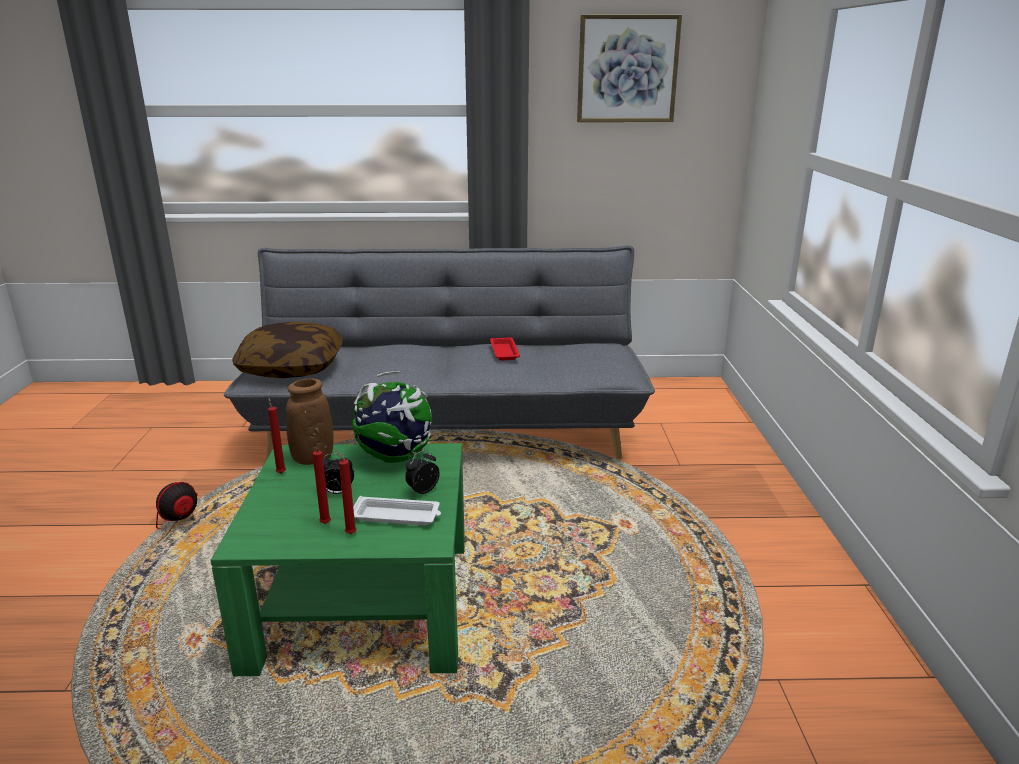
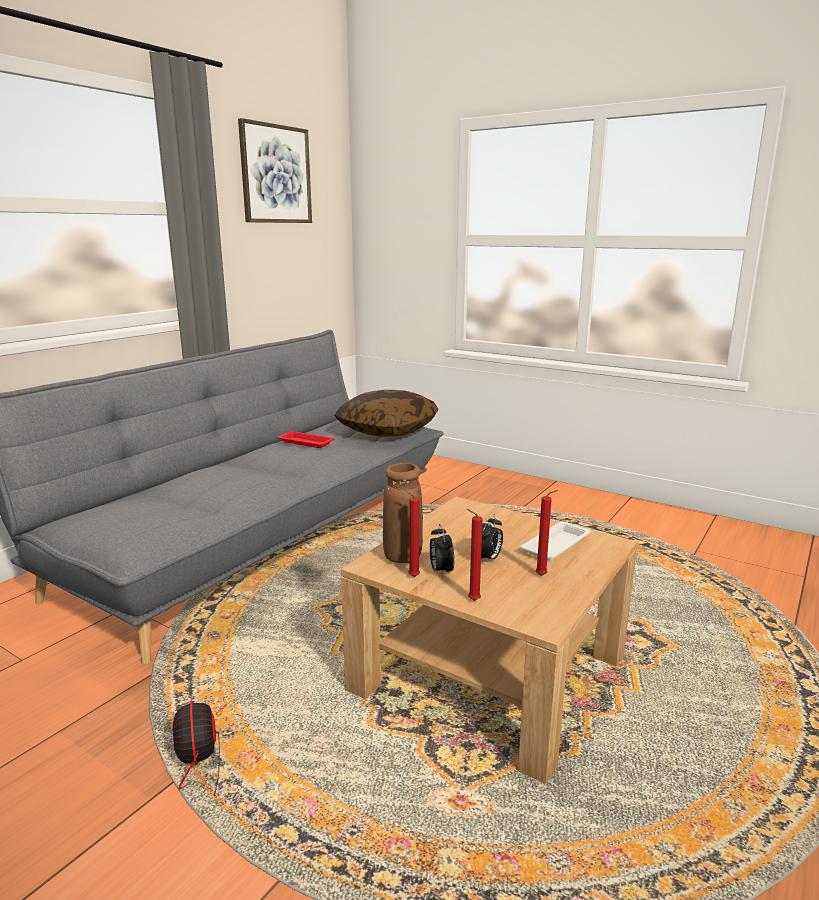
camera: 55 degrees left, 5 degrees down
(291, 367) = (144, 525): pillow -> pillow (387, 429)
(350, 533) = (567, 569): red candle -> red candle (472, 600)
(363, 602) = (490, 673): green coffee table -> brown coffee table
(395, 458) = (451, 523): globe -> none
(422, 491) = (523, 527): alarm clock -> alarm clock (441, 571)

